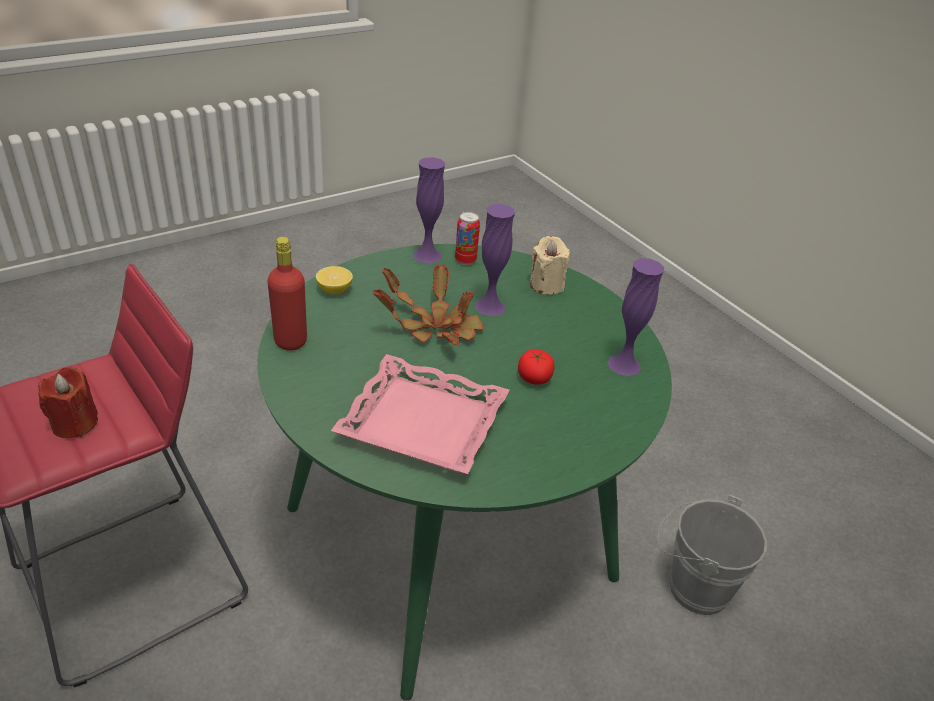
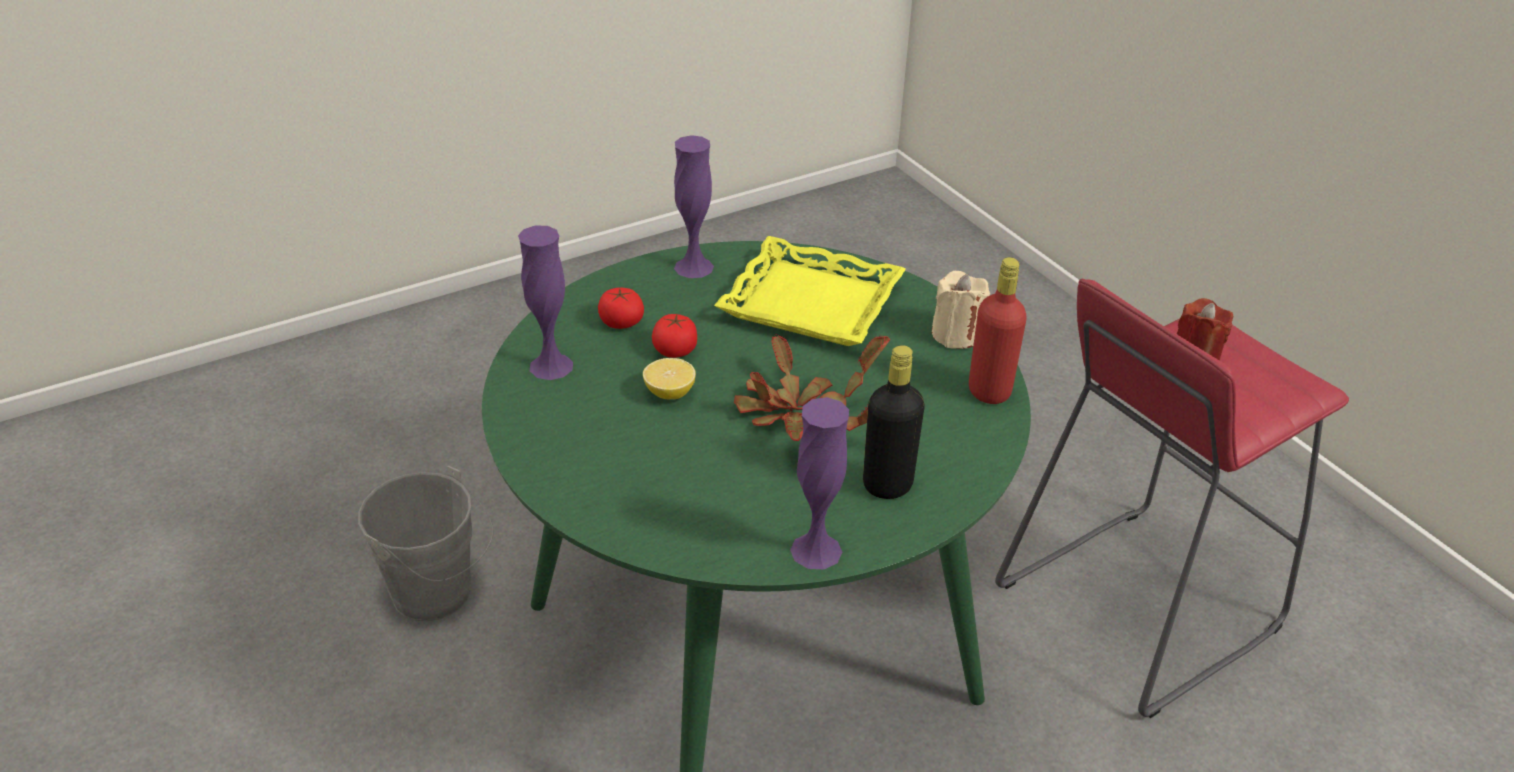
camera: 175 degrees left, 0 degrees up
(334, 290) = (956, 472): lemon -> lemon (669, 393)
(381, 284) = (887, 485): none -> black bottle
(422, 423) = (812, 302): pink tray -> yellow tray
(465, 260) = (748, 541): can -> none
(490, 306) = (717, 449): purple vase -> purple vase (694, 267)
(546, 285) = (616, 491): beige candle -> beige candle (956, 335)
(585, 404) = (621, 322): none -> tomato

